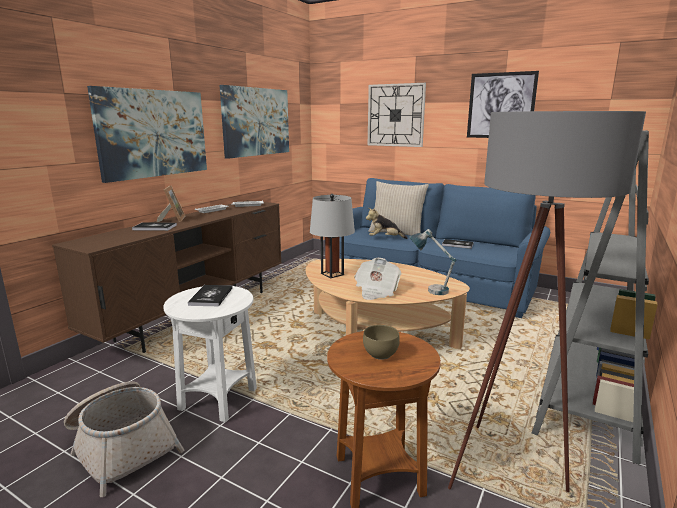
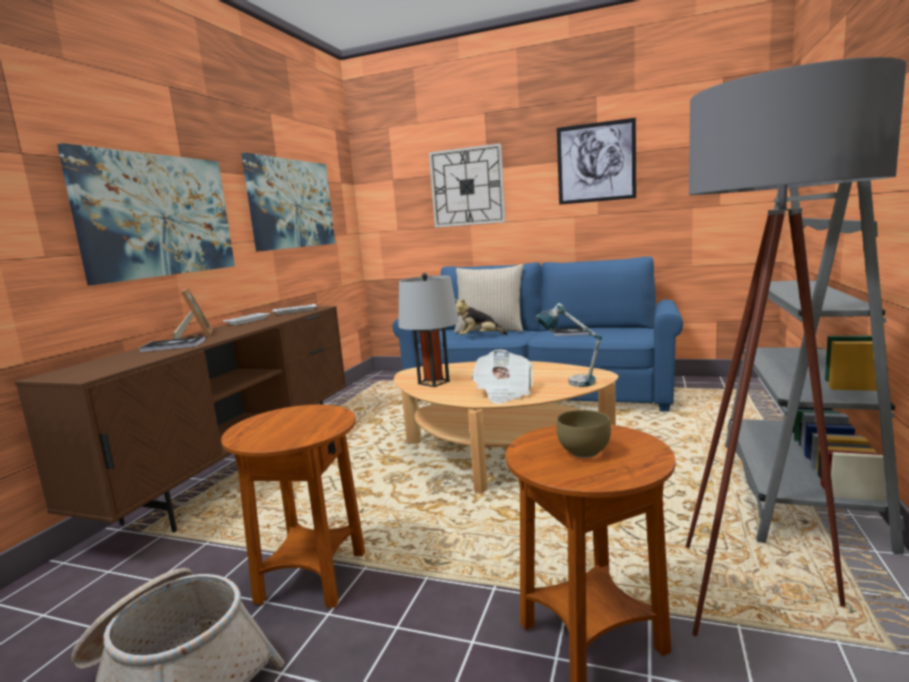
camera: 10 degrees left, 5 degrees down
(211, 296) = (290, 420): book -> none
(218, 399) = (312, 577): white side table -> brown side table

